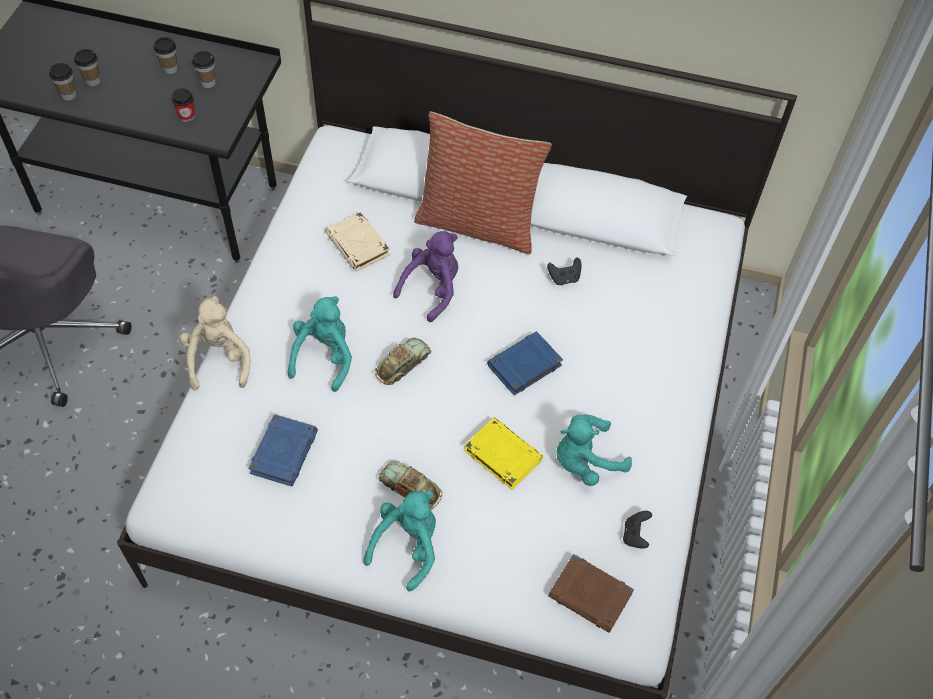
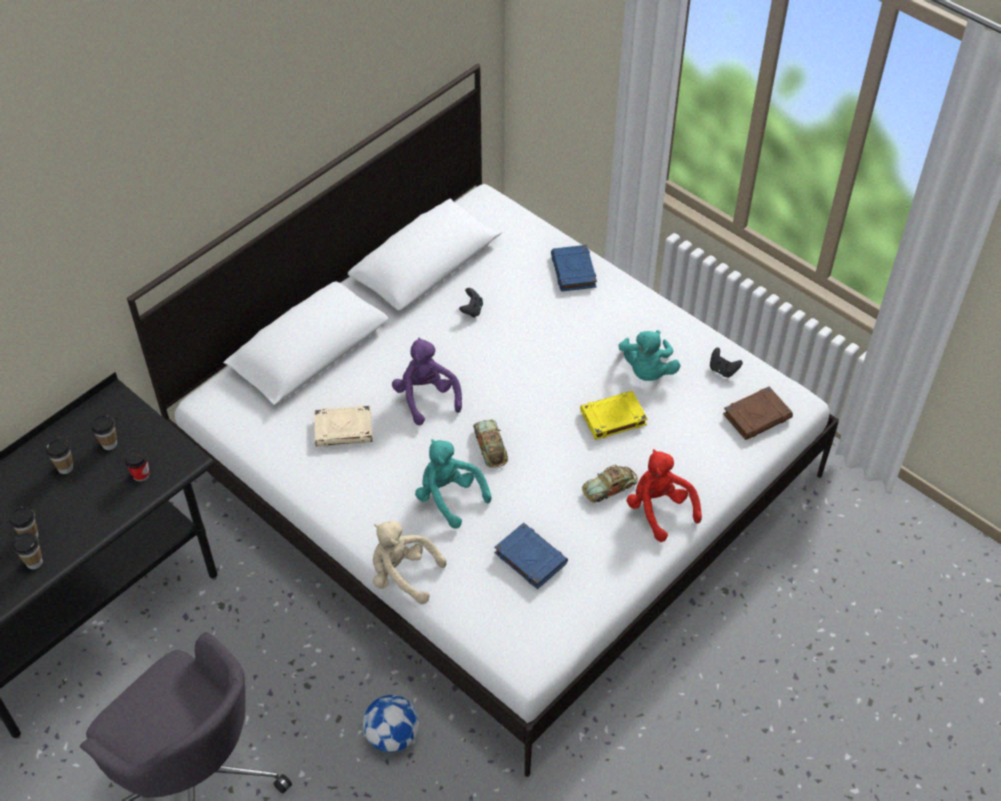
camera: 60 degrees left, 5 degrees down
(141, 459) = (392, 735): none -> football
(407, 546) = (659, 509): turquoise plush toy -> red plush toy
(478, 223) = (377, 340): pillow -> none
(524, 366) = (540, 370): blue book -> blue book (574, 272)

